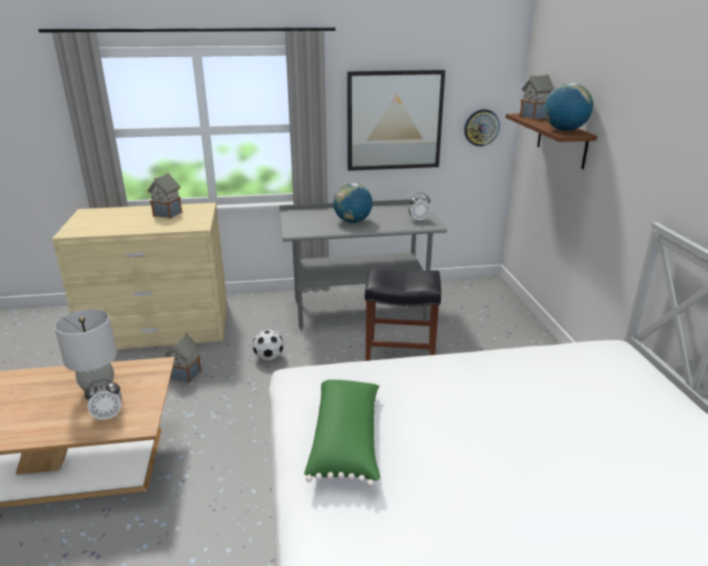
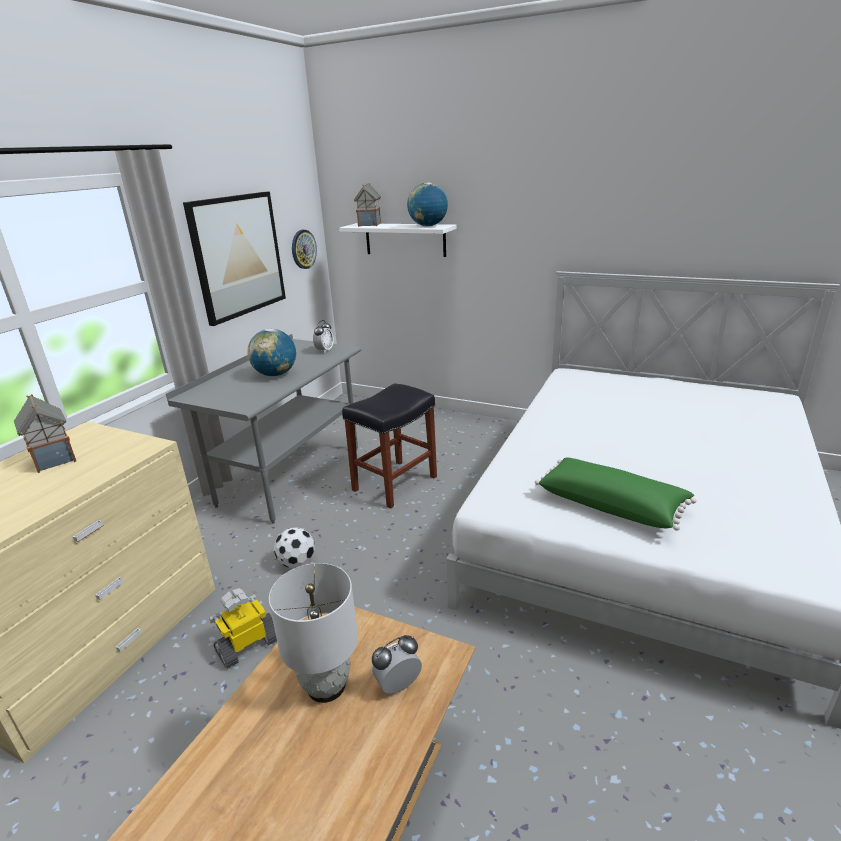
camera: 55 degrees left, 0 degrees up
(108, 415) = (398, 685): alarm clock -> alarm clock turned 135 degrees counterclockwise
(185, 375) = (247, 645): toy house -> toy robot
(561, 140) = (405, 239): brown shelf -> white shelf

